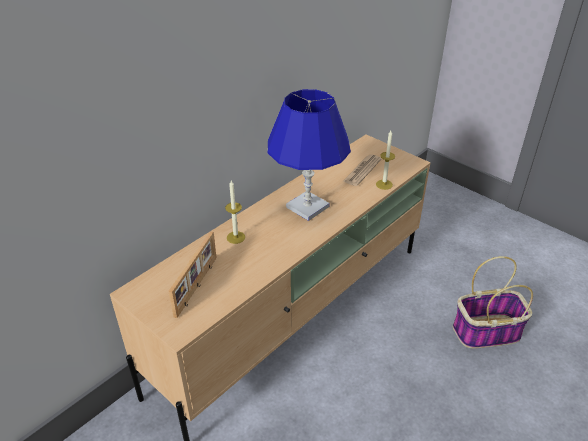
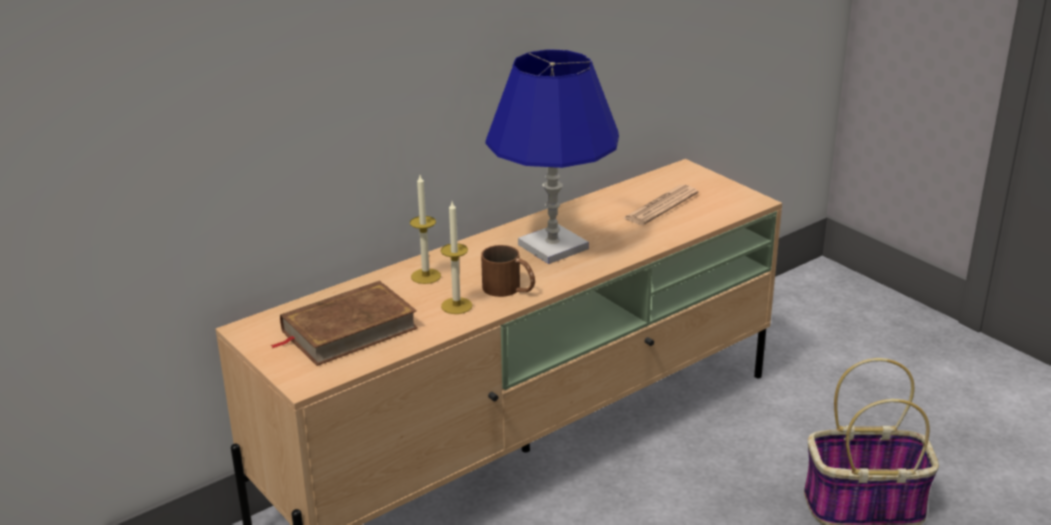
camera: 10 degrees right, 10 degrees down
(197, 286) = (348, 330): picture frame -> brown book
(290, 243) = (509, 289): none -> brown mug
(384, 184) = (690, 226): candle -> candle (456, 306)

